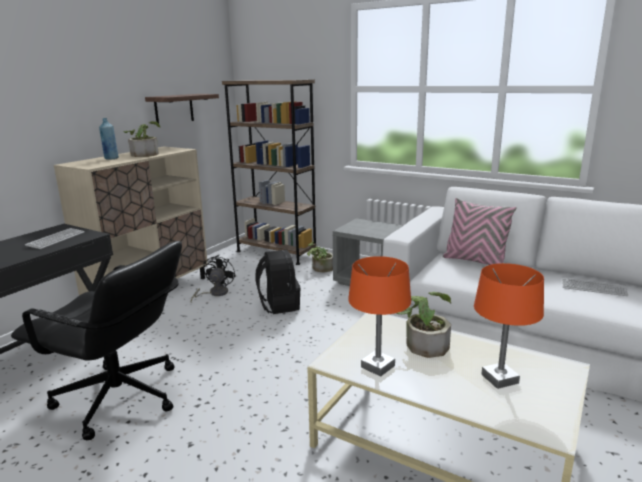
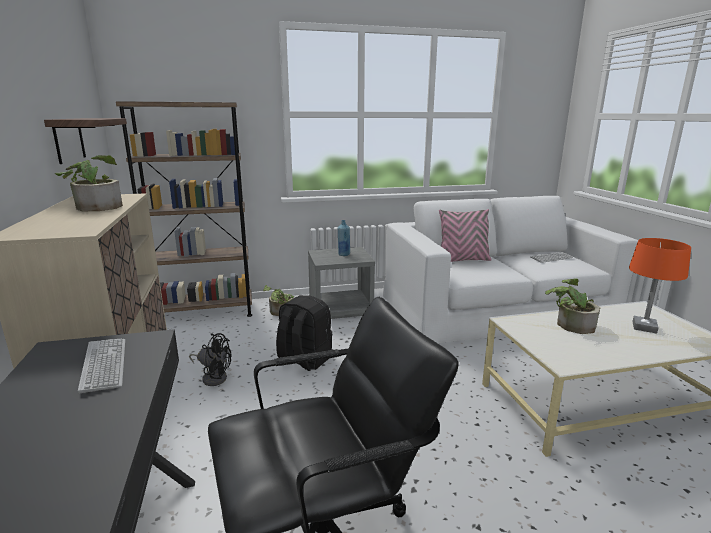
camera: 45 degrees left, 0 degrees up
(111, 158) = (63, 218): blue bottle -> blue bottle (343, 254)
(215, 293) = (213, 377): black fan -> black fan turned 135 degrees clockwise
(377, 366) = (590, 352): orange table lamp -> none

